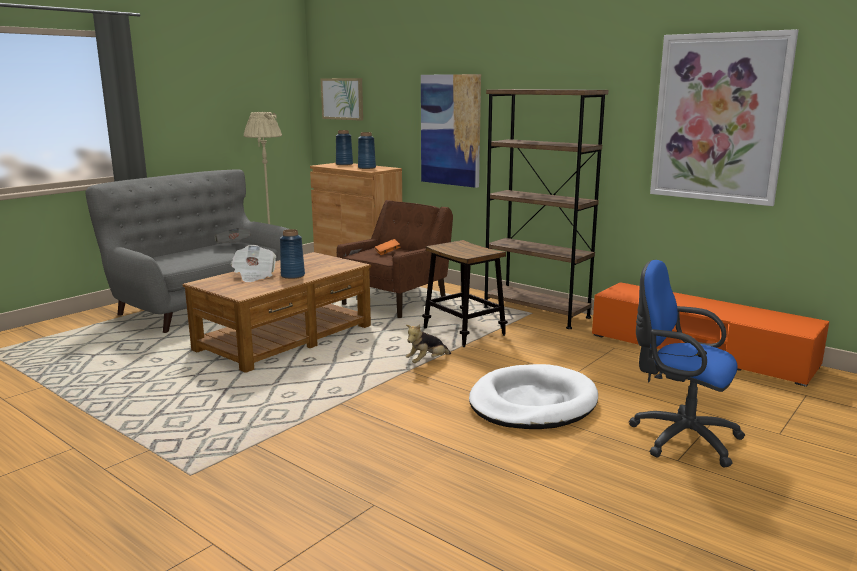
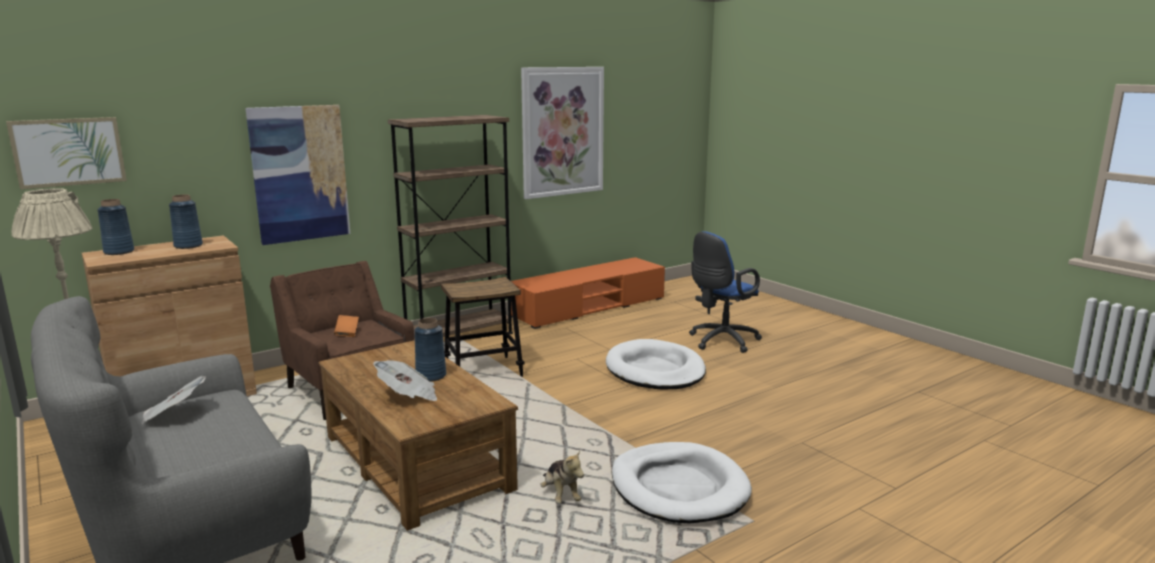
camera: 75 degrees left, 0 degrees up
(254, 435) = (679, 487): none -> white dog bed
(427, 362) = (548, 395): plush toy -> plush toy (561, 495)

